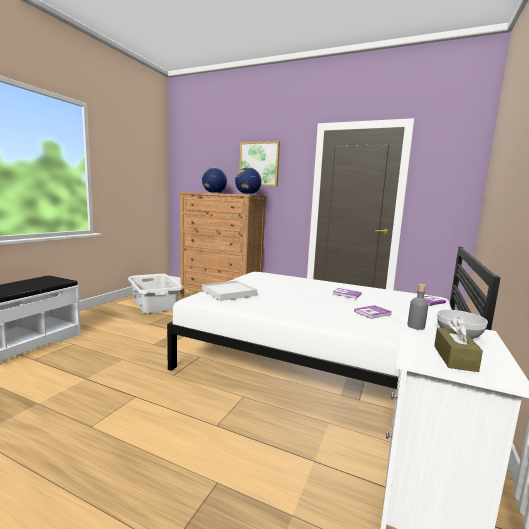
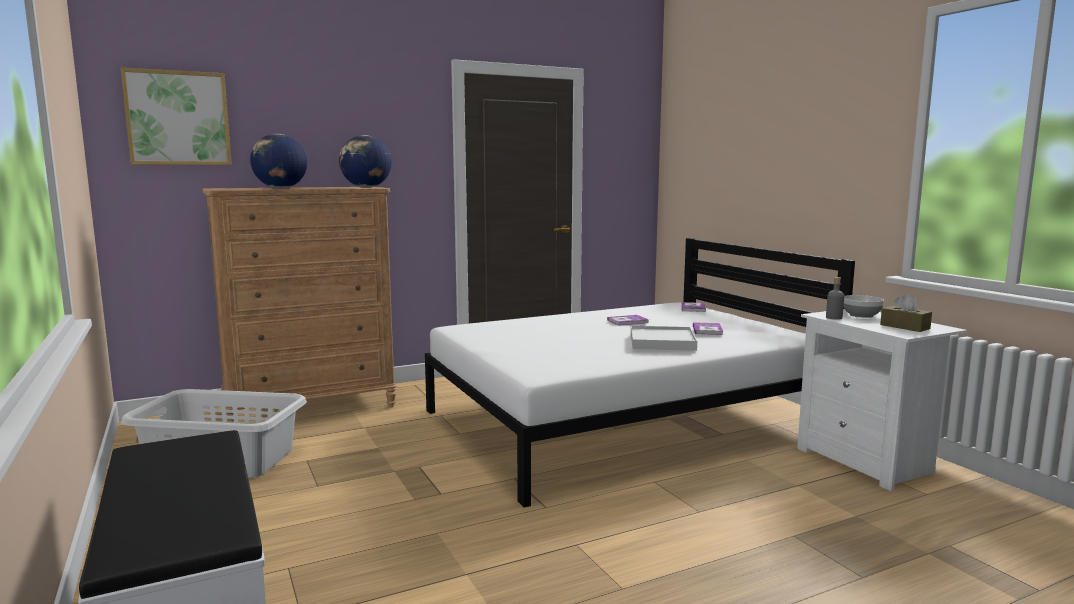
camera: 50 degrees left, 0 degrees up
(229, 293) = (540, 357): white tray -> white tray (662, 342)
(259, 164) = (347, 125): picture -> picture (178, 118)

